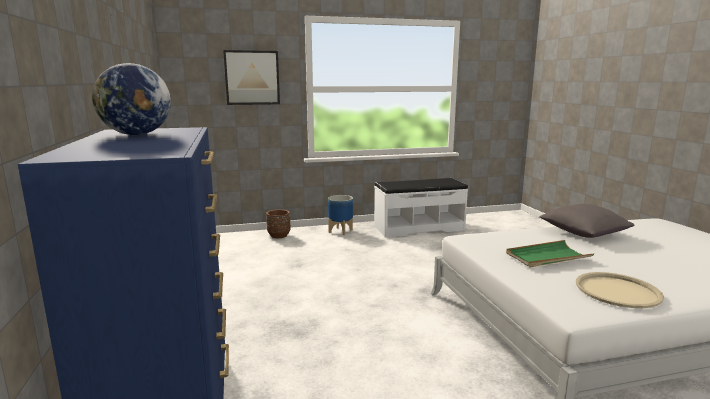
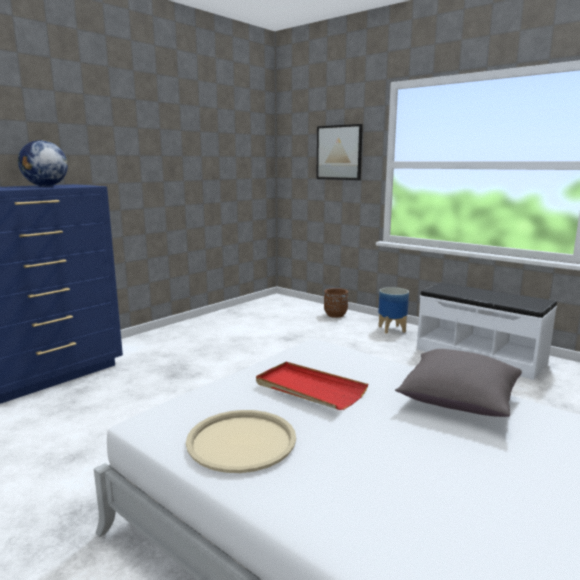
camera: 55 degrees right, 0 degrees up
(547, 257) = (309, 389): green tray -> red tray

